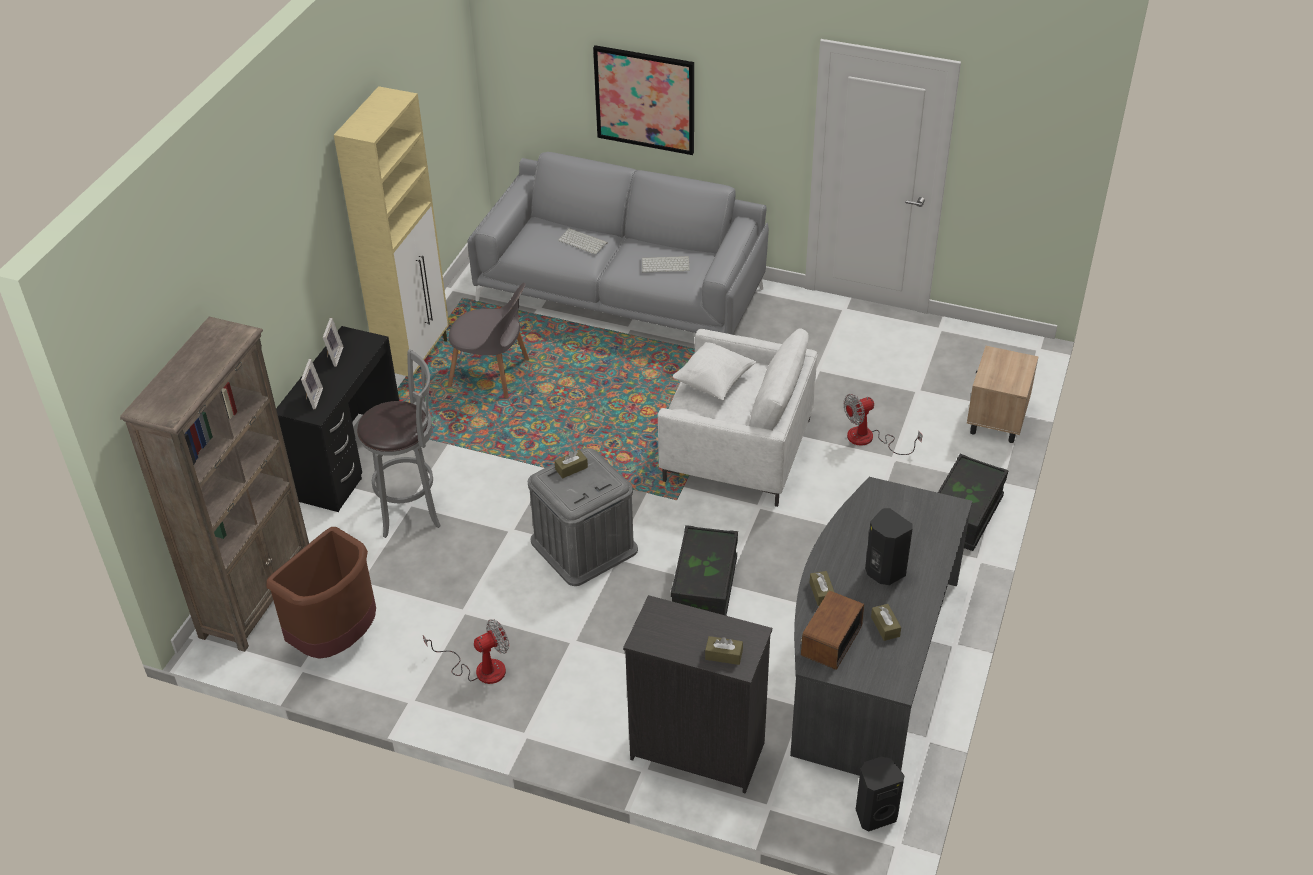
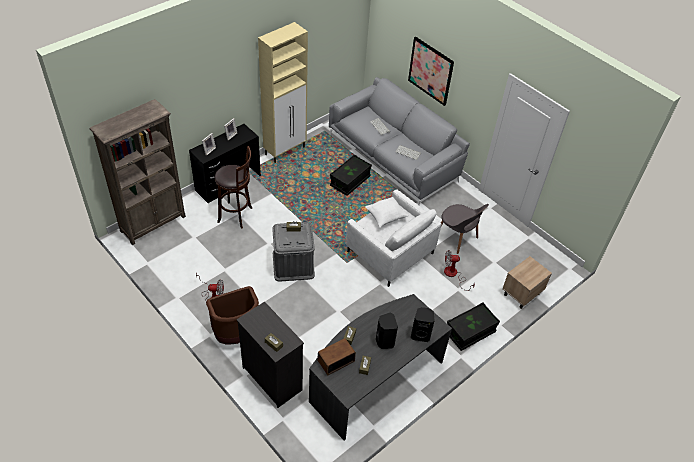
camera: 25 degrees right, 5 degrees up
(337, 637) = (169, 256): brown trash can -> brown trash can (237, 335)
(412, 509) = (237, 215): grey stool -> brown stool
(492, 374) = (312, 170): grey chair -> grey chair (457, 238)
(705, 588) = (329, 308): black storage box -> black storage box (350, 181)
(875, 814) = (324, 447): black speaker -> black speaker (420, 334)

